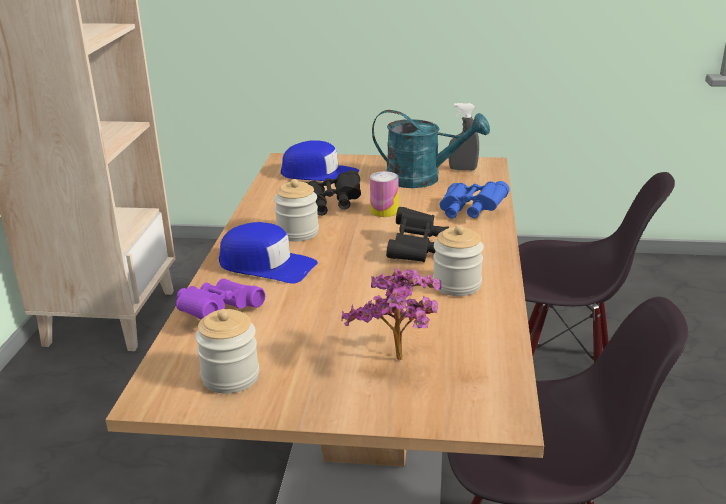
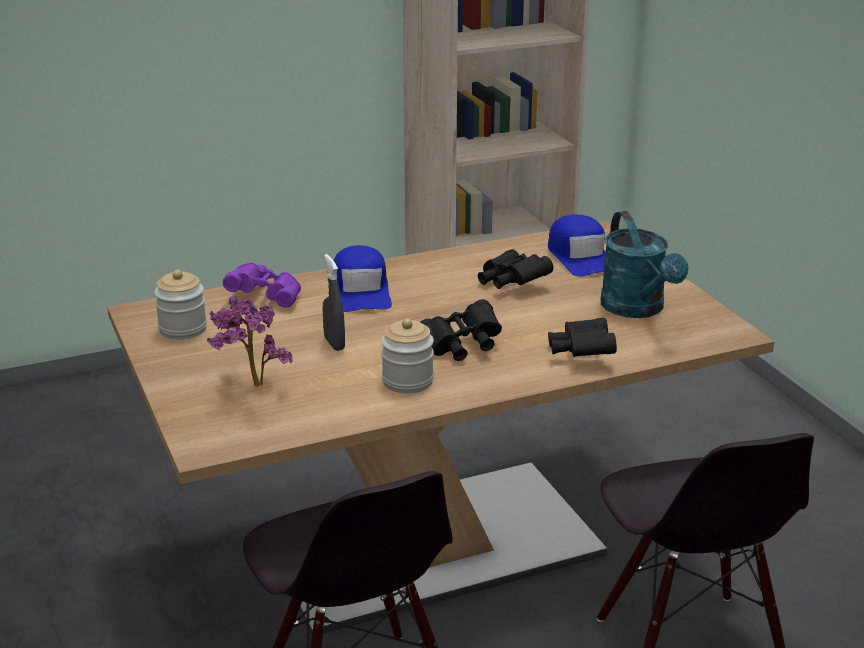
camera: 60 degrees right, 0 degrees up
(297, 233) = (436, 285): jar -> none
(384, 211) = (530, 310): can -> none
(463, 169) = (697, 323): grey spray bottle -> grey spray bottle (334, 344)
(470, 212) = (581, 353): blue binoculars -> black binoculars

